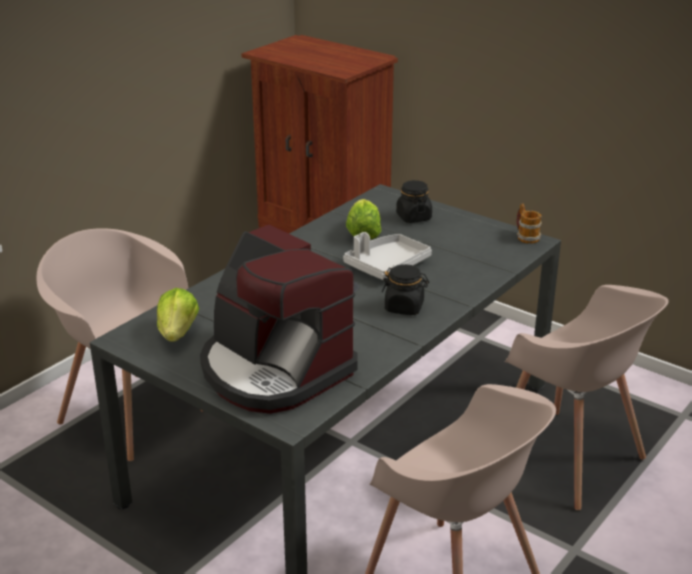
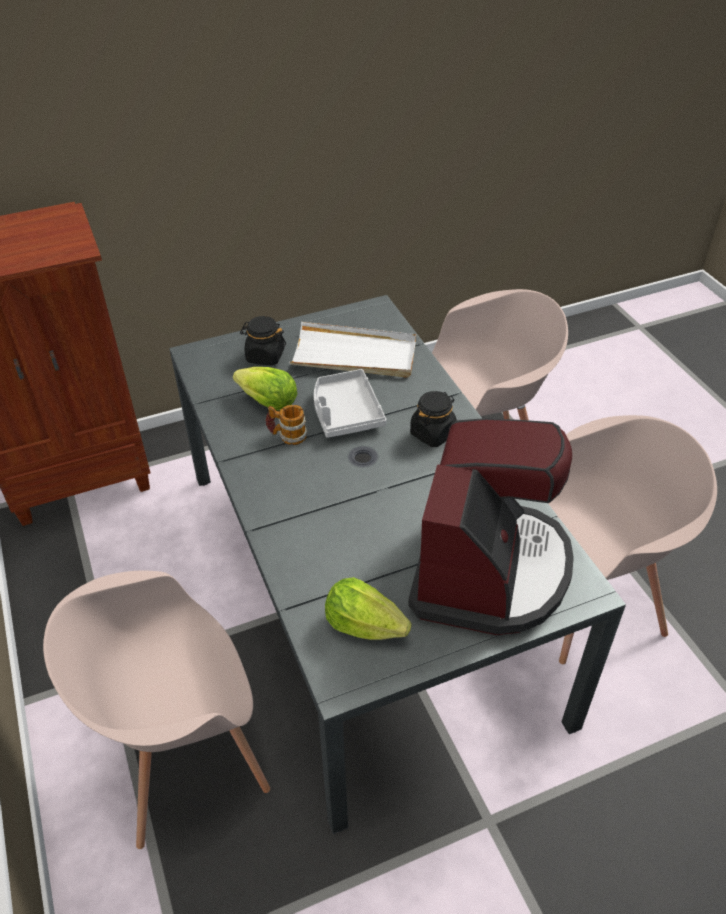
camera: 60 degrees left, 15 degrees up
(274, 370) = (488, 570): coffee machine -> coffee machine turned 60 degrees counterclockwise
(460, 249) = (354, 355): none -> white tray
(525, 236) = (365, 309): mug -> mug (287, 435)

